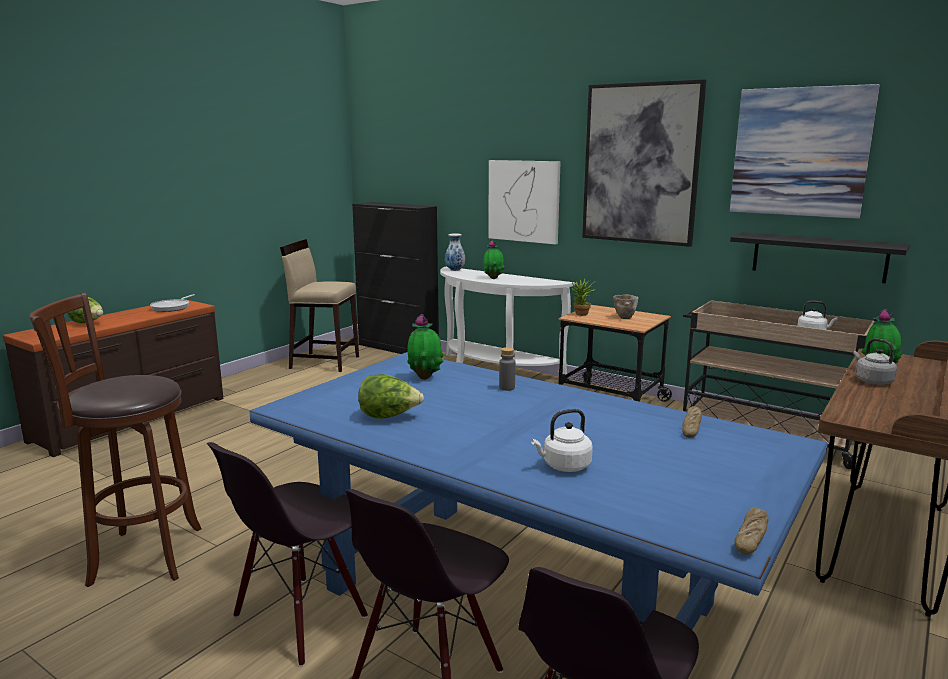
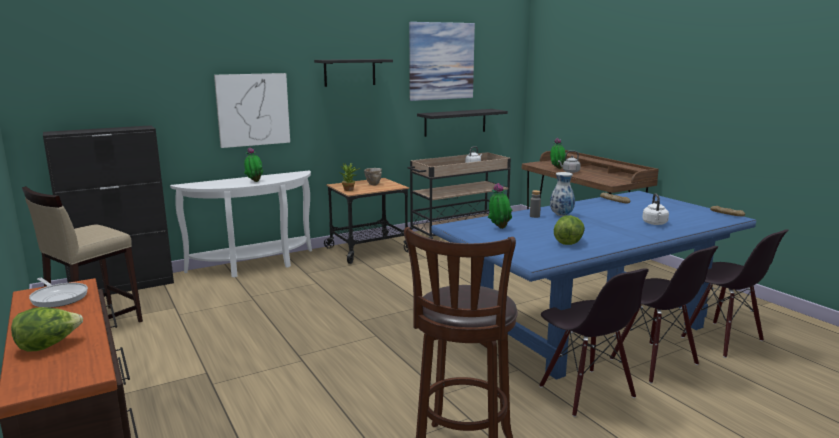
camera: 65 degrees left, 0 degrees up
(454, 270) = (196, 185): vase -> vase (561, 215)
(640, 164) = (349, 72): picture -> black shelf

